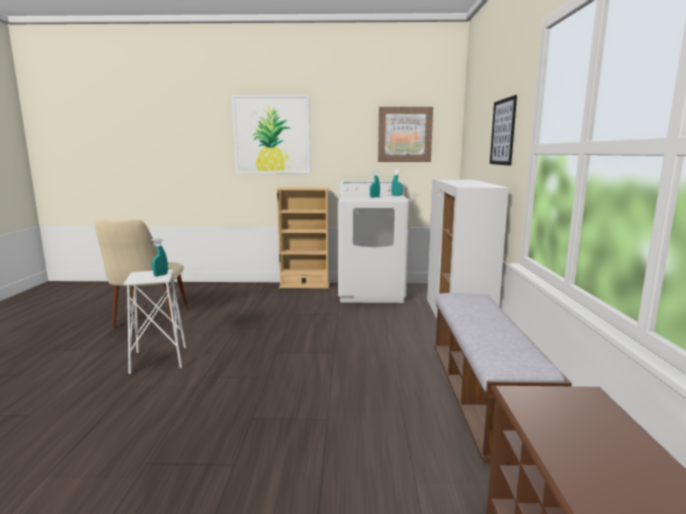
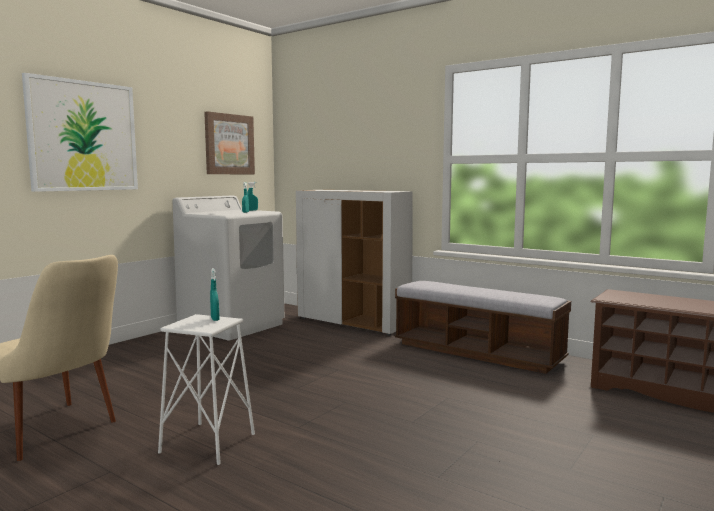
camera: 55 degrees left, 5 degrees down
(304, 285) = (144, 340): beige bookcase -> none
(503, 132) = (383, 146): picture -> none

